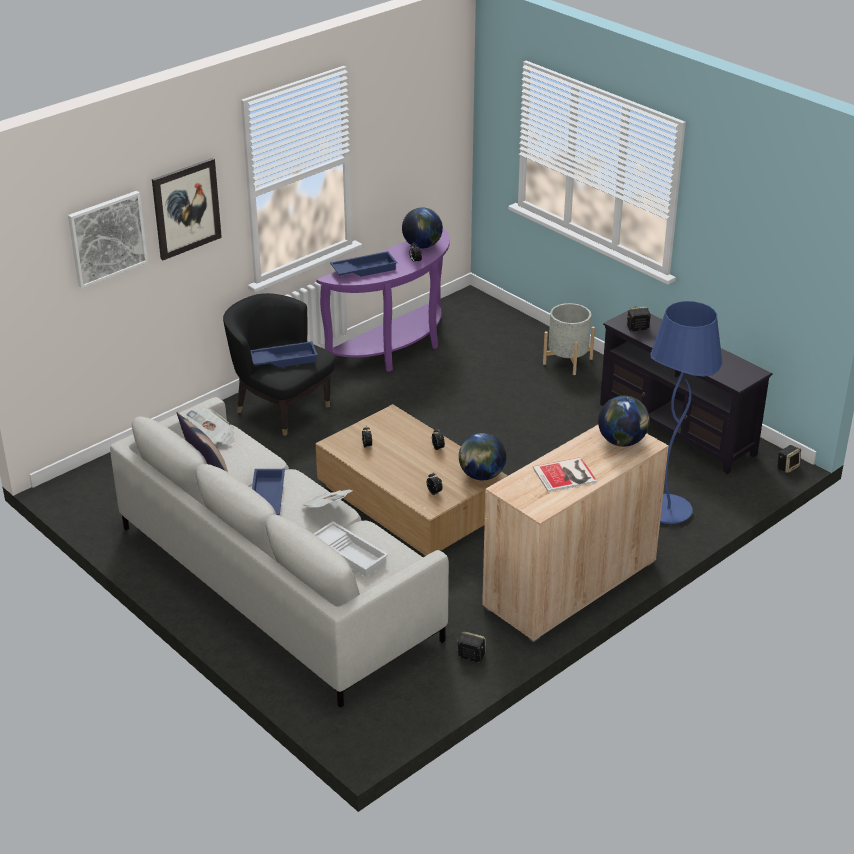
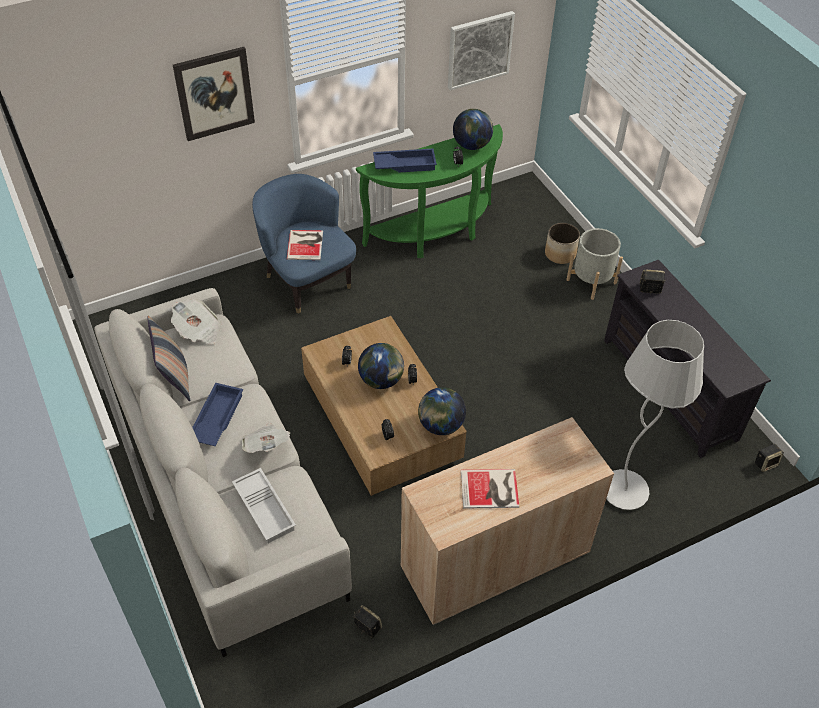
camera: 15 degrees right, 15 degrees up
(107, 238) = (123, 118): picture -> picture (479, 49)
(281, 408) = (307, 280): black armchair -> blue armchair
(284, 359) = (306, 244): blue tray -> book
(396, 350) = (435, 234): purple console table -> green console table
(528, 345) = (560, 254): none -> planter
(622, 441) = (567, 456): globe -> globe (381, 380)
(668, 511) = (625, 491): blue floor lamp -> white floor lamp

